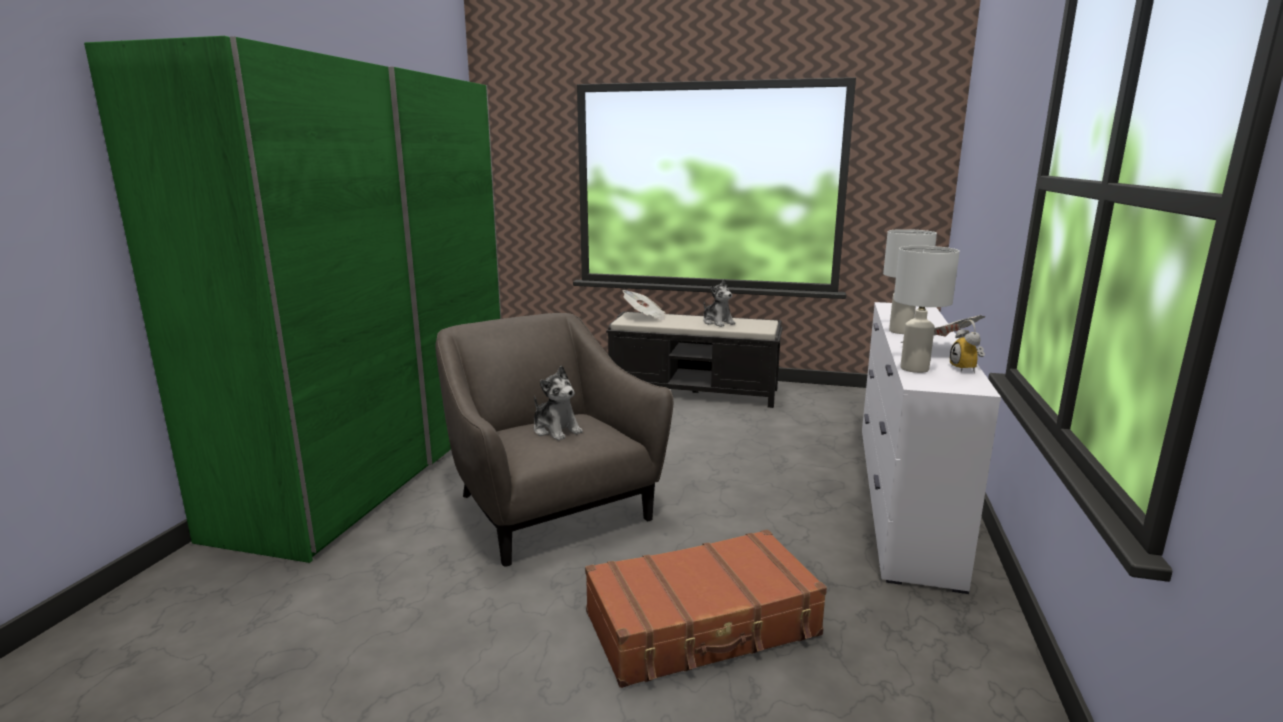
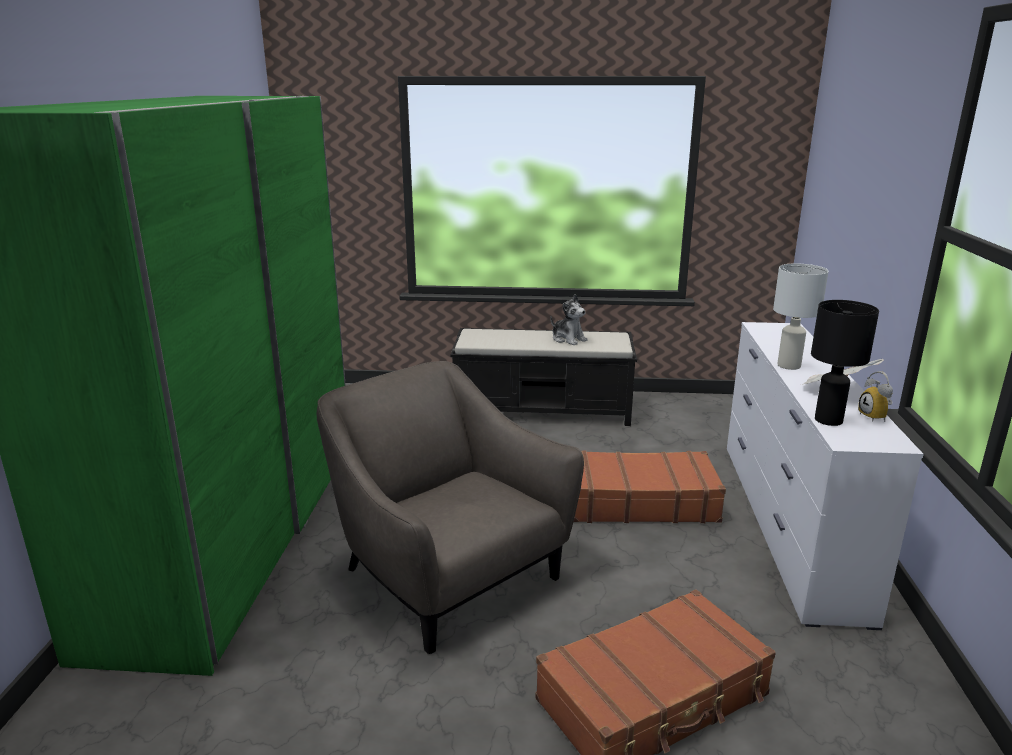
camera: 10 degrees left, 5 degrees up
(556, 430) = (461, 500): plush toy -> none
(645, 317) = (488, 336): newspaper -> none
(757, 466) = (640, 501): none -> brown suitcase
(914, 369) = (828, 420): white table lamp -> black table lamp

